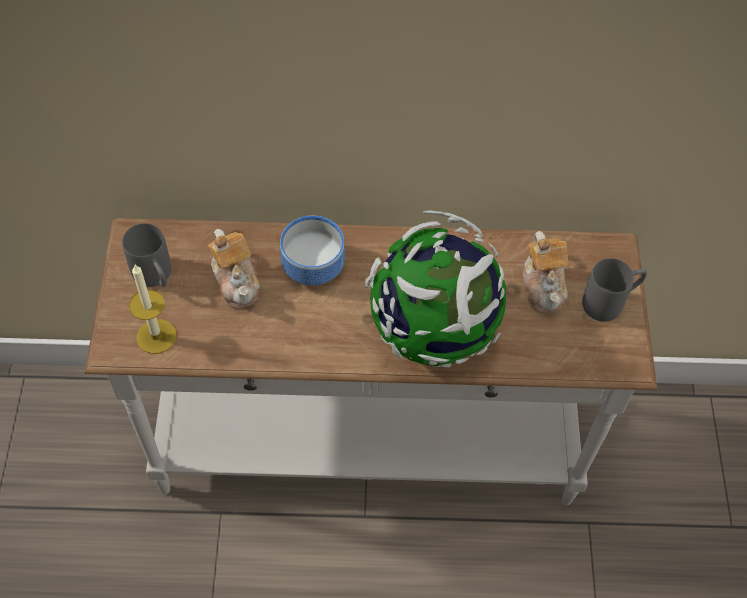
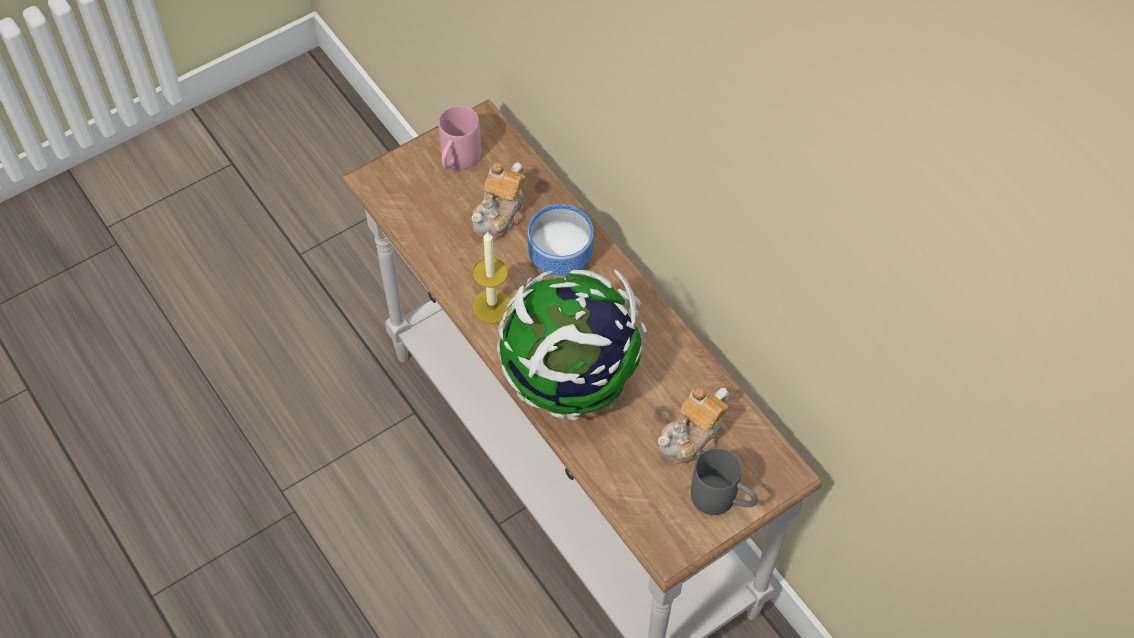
camera: 55 degrees right, 0 degrees up
(155, 277) = (457, 161): grey mug -> pink mug
(156, 336) = (406, 198): candle -> candle (492, 306)

